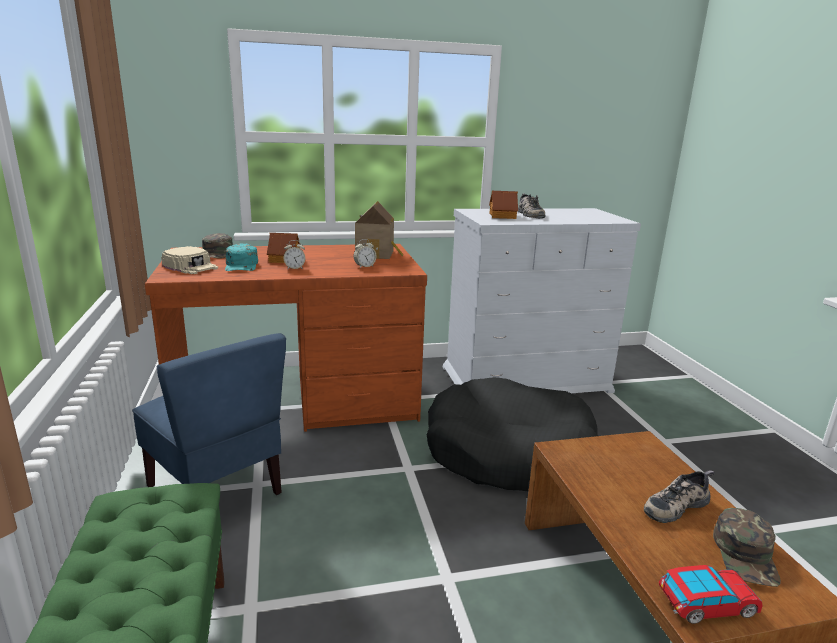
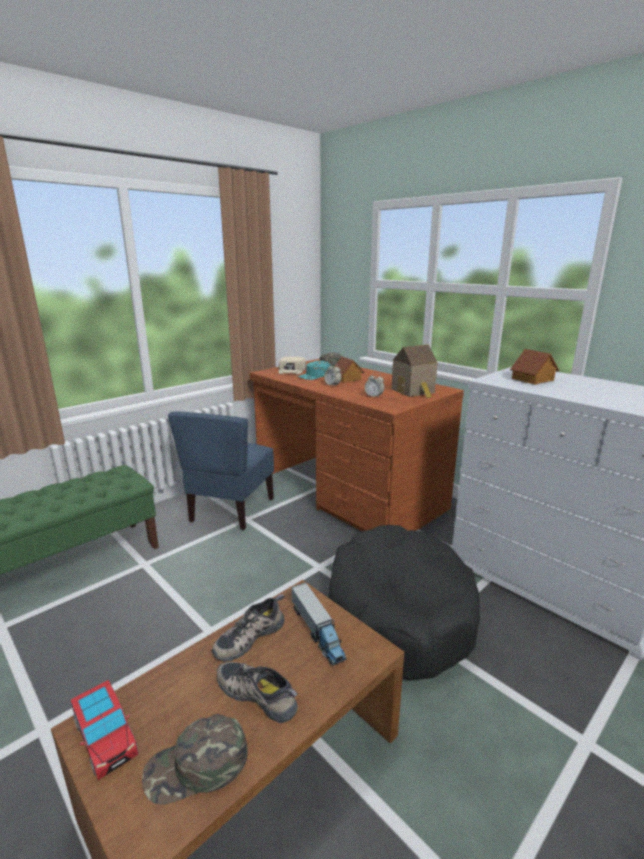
camera: 60 degrees right, 0 degrees up
(529, 214) = (576, 385): shoe -> shoe (249, 636)
(611, 457) = (317, 631): none -> toy truck

